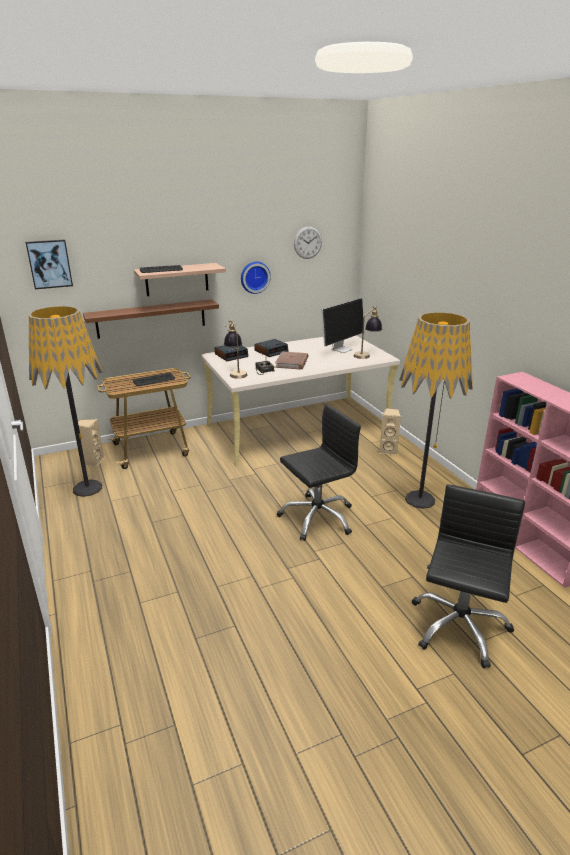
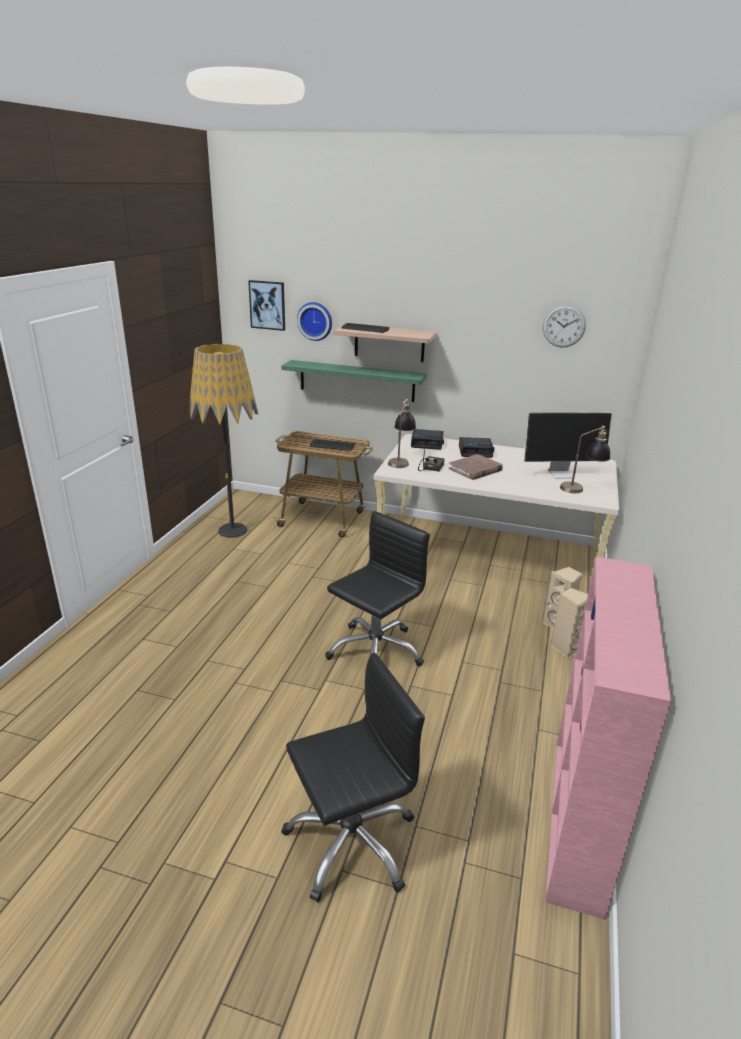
camera: 40 degrees right, 0 degrees up
(92, 462) = (265, 510): beige speaker -> beige speaker (565, 648)
(151, 318) = (356, 381): brown shelf -> green shelf
(254, 277) = (483, 357): wall clock -> wall clock (315, 321)
(317, 517) = (375, 651): black office chair -> black office chair turned 60 degrees counterclockwise
(420, 499) = (513, 695): floor lamp -> none

